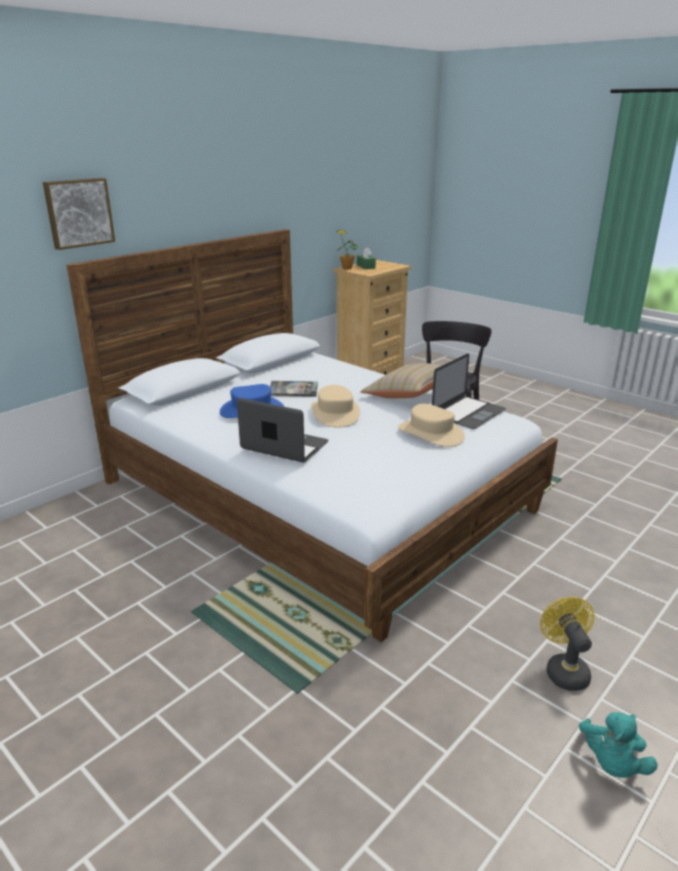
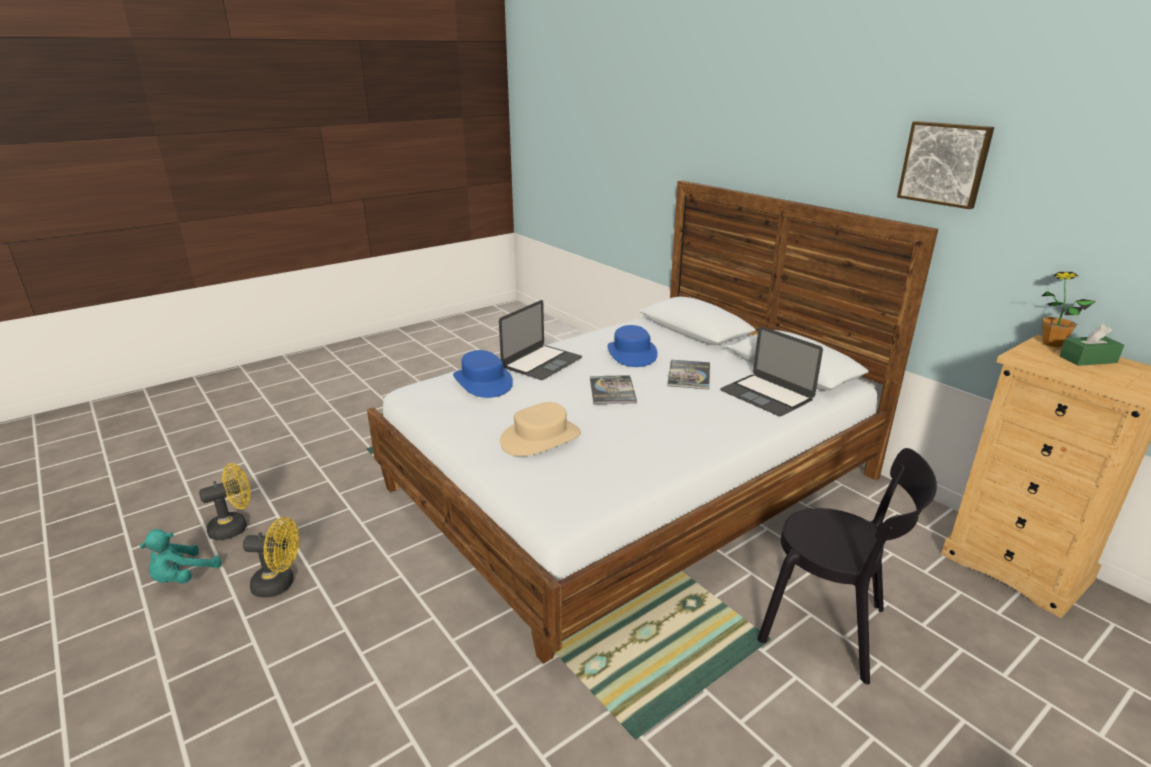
camera: 100 degrees right, 0 degrees up
(78, 213) = (705, 139): picture -> picture (945, 164)
(335, 413) = (612, 390): beige hat -> book
(343, 467) = (483, 382): none -> blue hat
(408, 395) = (665, 442): beige pillow -> none
(468, 412) = (592, 475): laptop -> laptop (766, 395)
(511, 762) = (235, 527): none -> yellow fan
(611, 763) = (183, 577): turquoise plush toy -> turquoise plush toy turned 90 degrees counterclockwise

